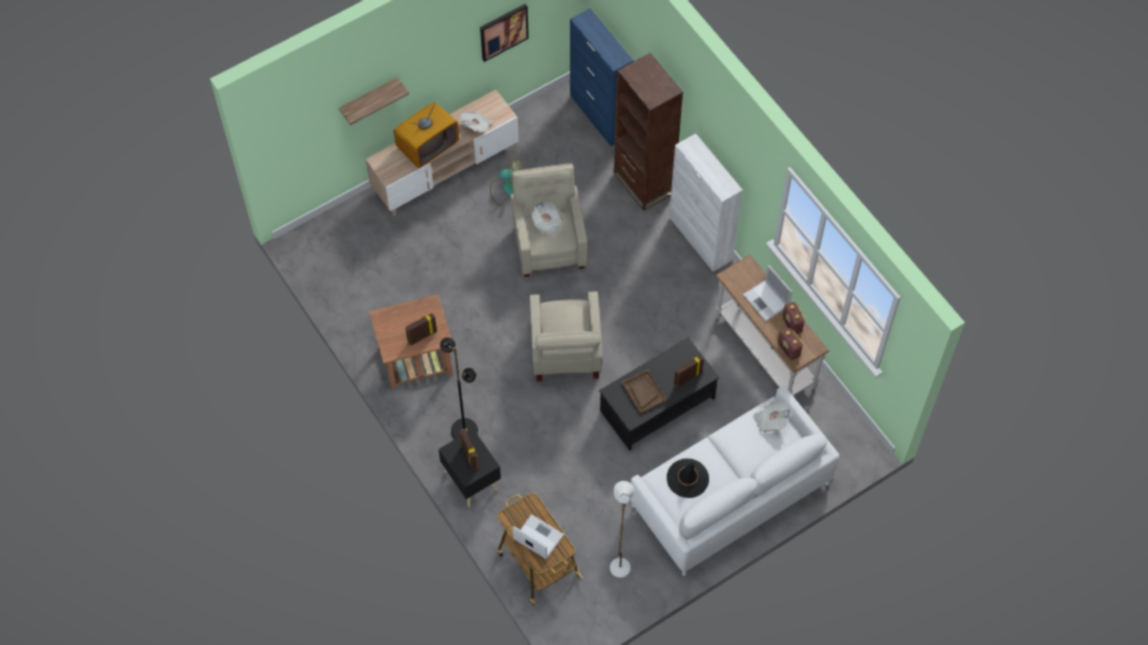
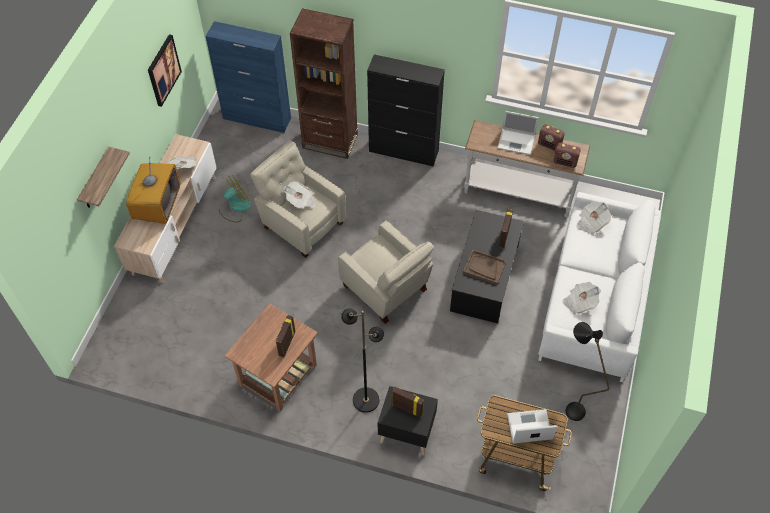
camera: 40 degrees left, 5 degrees down
(620, 560) = (569, 406): white floor lamp -> black floor lamp
(687, 478) = (579, 302): black hat -> newspaper
(700, 239) = (404, 151): white cabinet -> black cabinet

